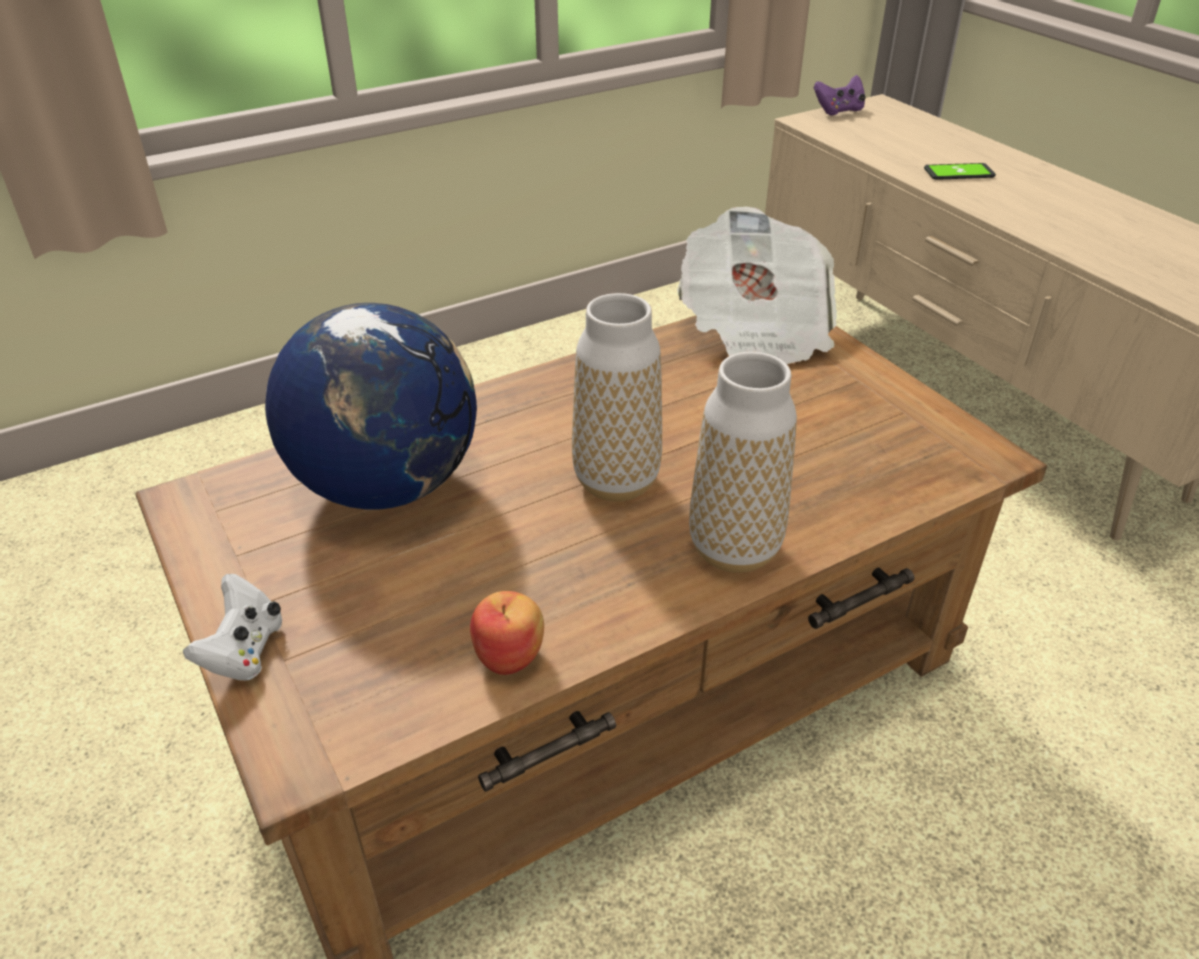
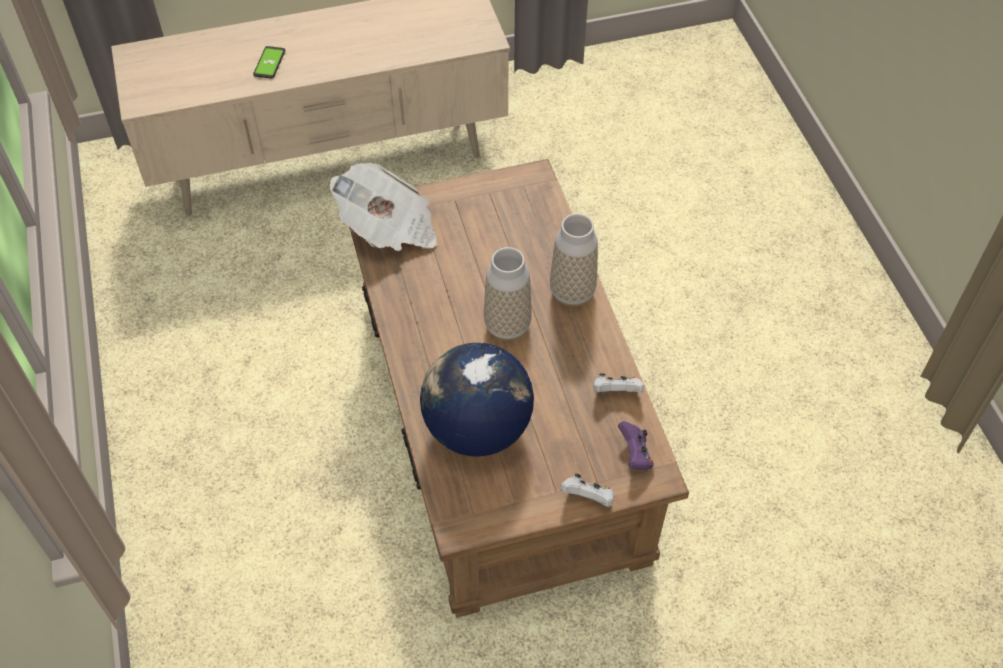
camera: 75 degrees left, 15 degrees up
(510, 654) = (616, 392): apple -> white game controller
(839, 111) = (130, 80): purple game controller -> purple game controller (635, 455)

